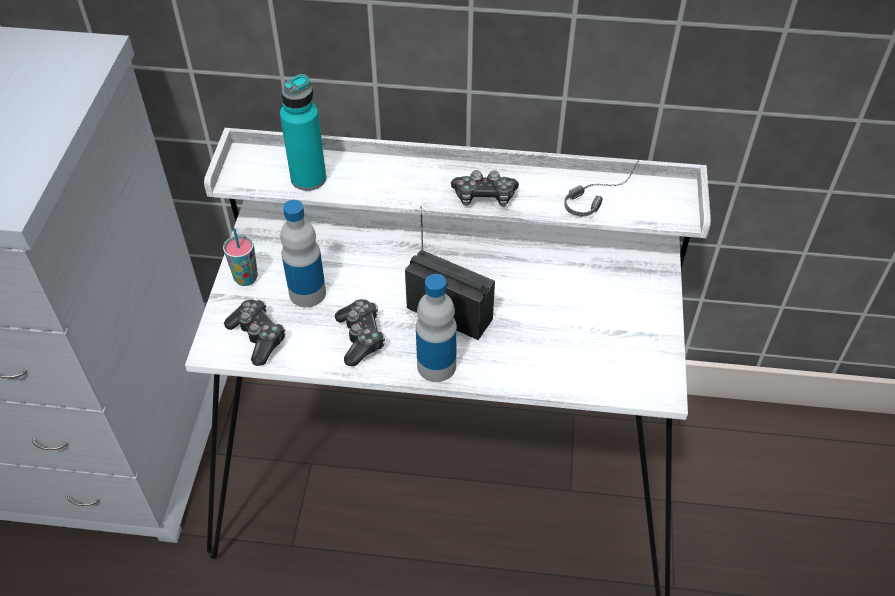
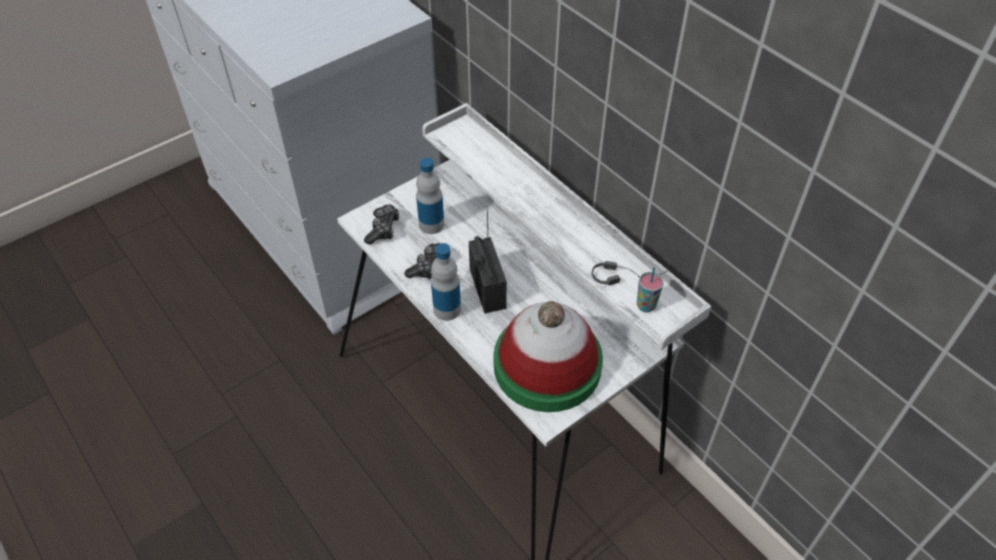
camera: 45 degrees right, 0 degrees up
(246, 278) = (412, 196): cup -> cup (646, 306)
(308, 178) = (479, 158): turquoise bottle -> none
(484, 197) = (557, 232): game controller -> none
(598, 342) = (547, 365): none -> hat

